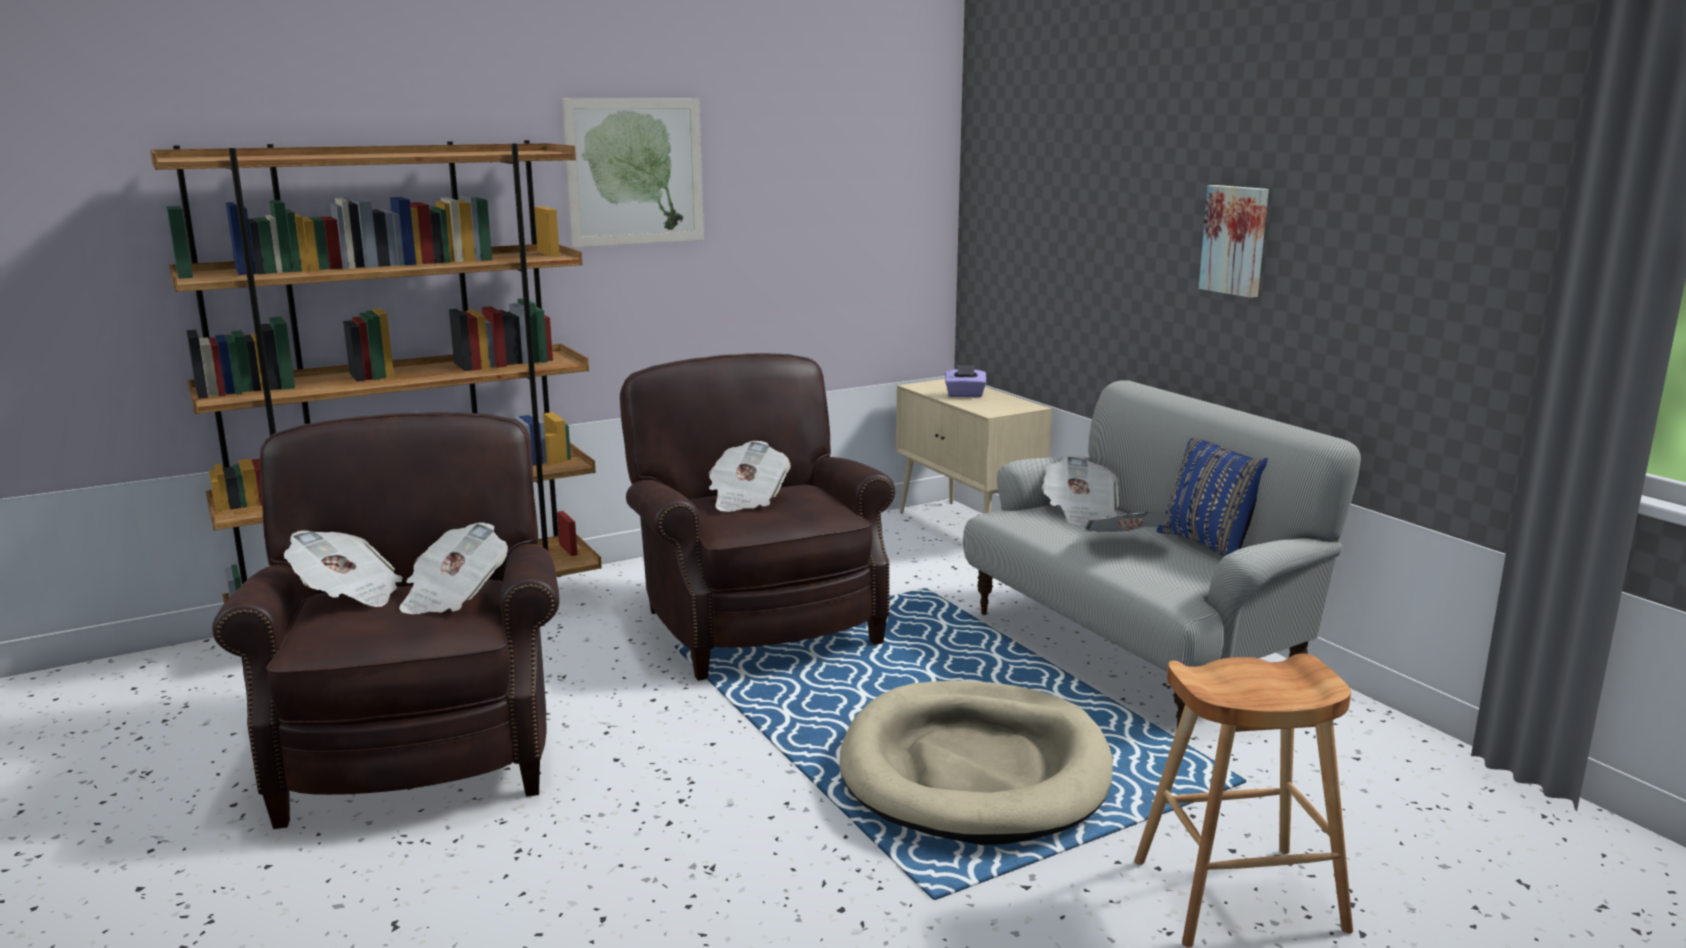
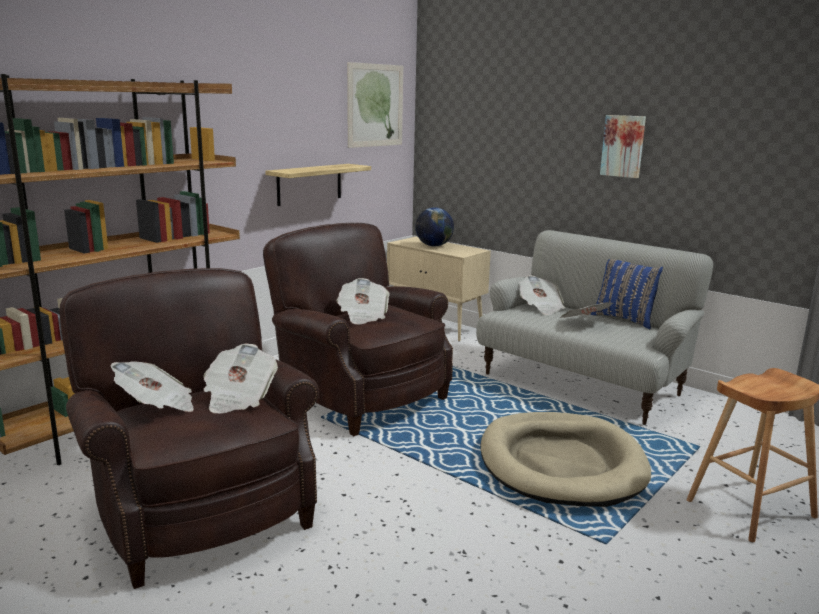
camera: 20 degrees left, 0 degrees up
(635, 172) = (245, 105): picture -> picture (375, 105)
(749, 289) = (309, 184): none -> shelf
(965, 395) = (434, 246): purple tissue box -> globe

